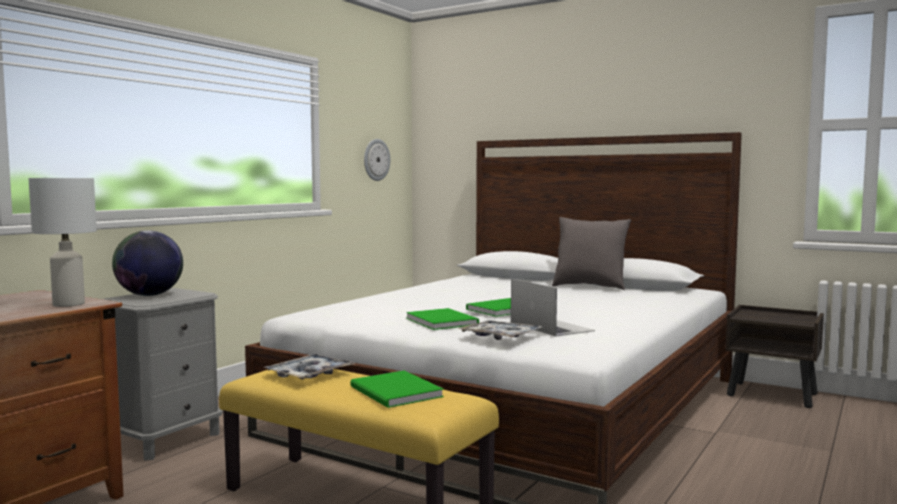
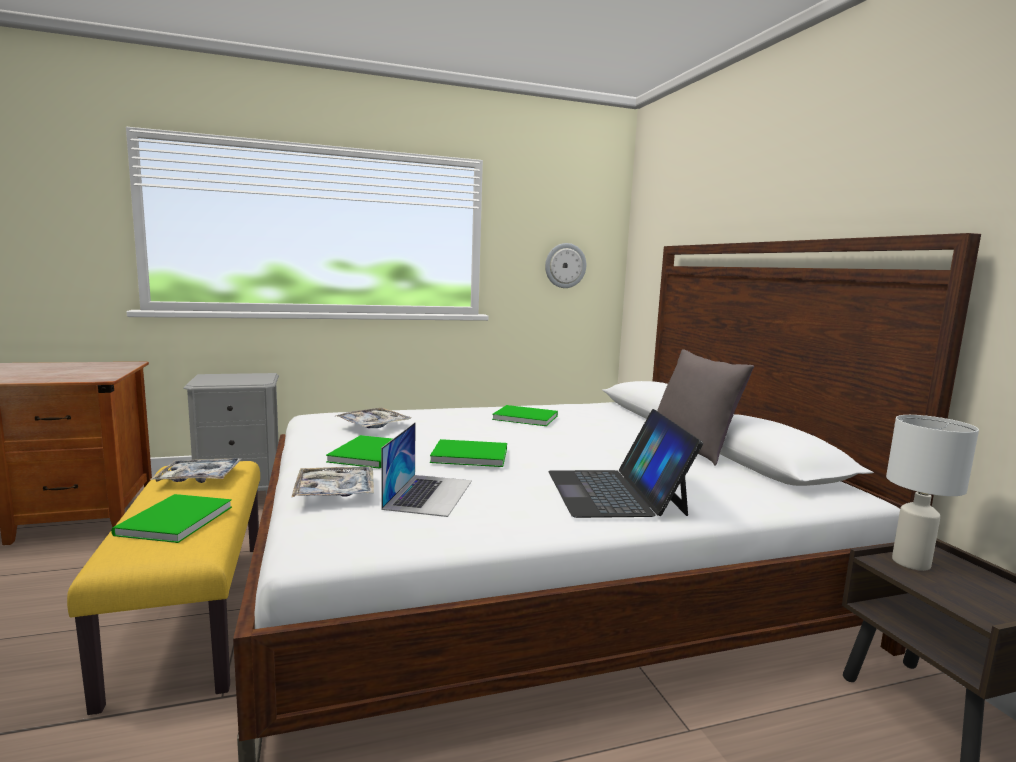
camera: 40 degrees right, 5 degrees up
(68, 304) = (89, 376): white table lamp -> white table lamp (910, 562)
(149, 295) = (232, 376): globe -> none
(380, 308) = (373, 425): none -> tray
(449, 289) = (524, 417): none -> green book
(624, 307) = (615, 492): none -> laptop

